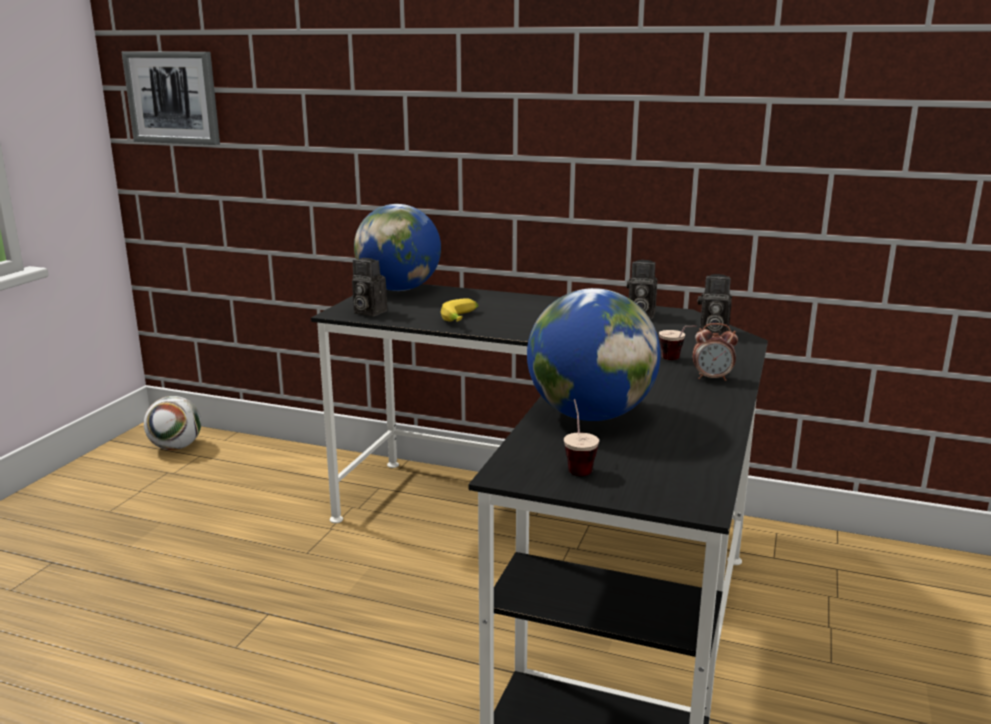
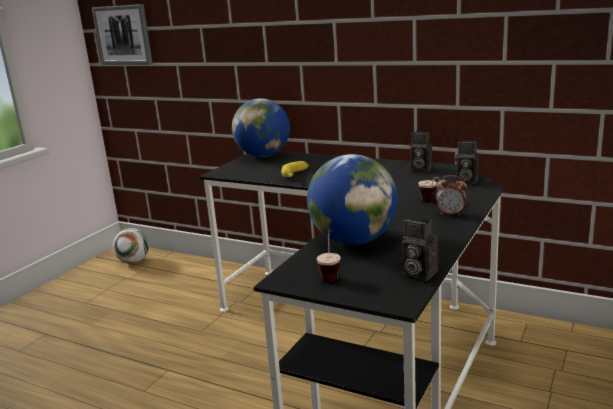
camera: 10 degrees right, 0 degrees up
(367, 312) = (236, 172): camera -> camera (417, 273)

